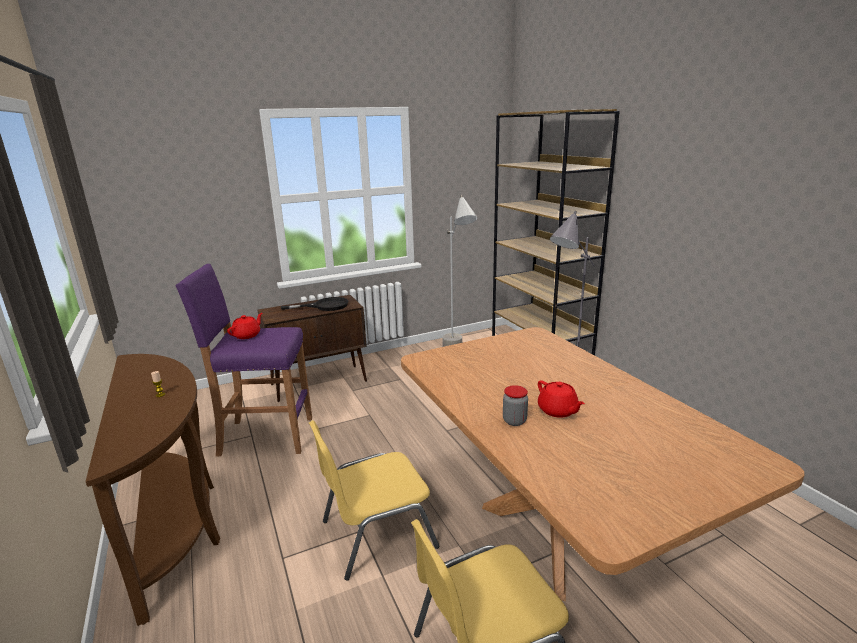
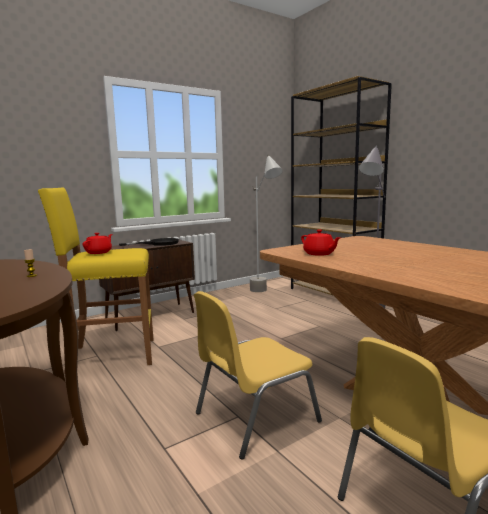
camera: 10 degrees left, 10 degrees down
(265, 436) = (111, 355): purple stool -> yellow stool
(514, 421) = (401, 270): jar -> none
(558, 411) = (431, 264): red teapot -> red teapot (319, 254)

